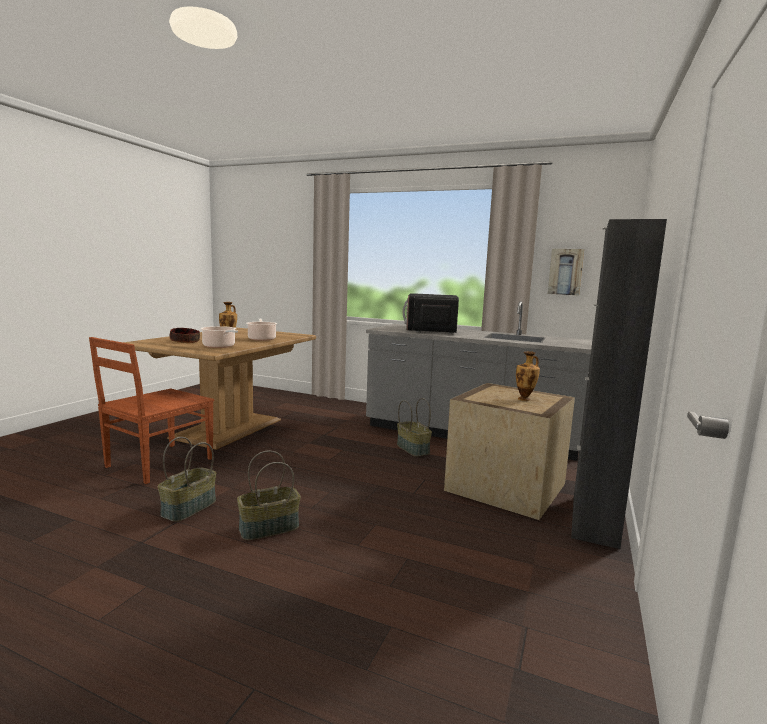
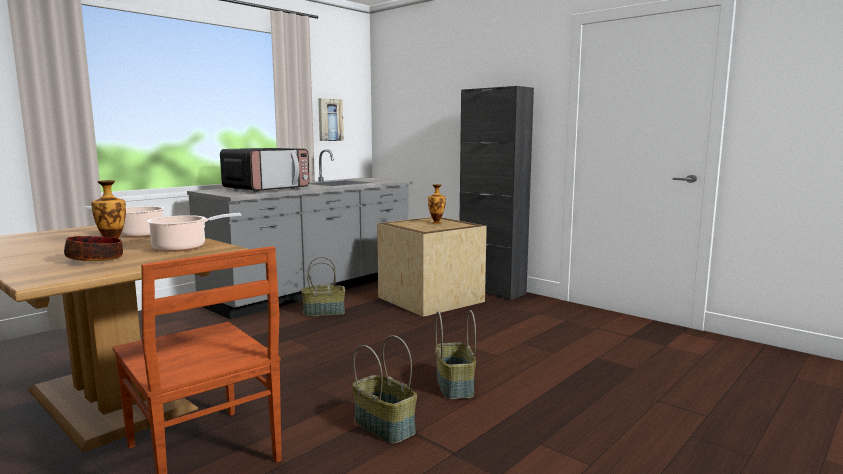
camera: 70 degrees left, 0 degrees up
(431, 330) = (267, 188): microwave -> microwave turned 75 degrees counterclockwise

